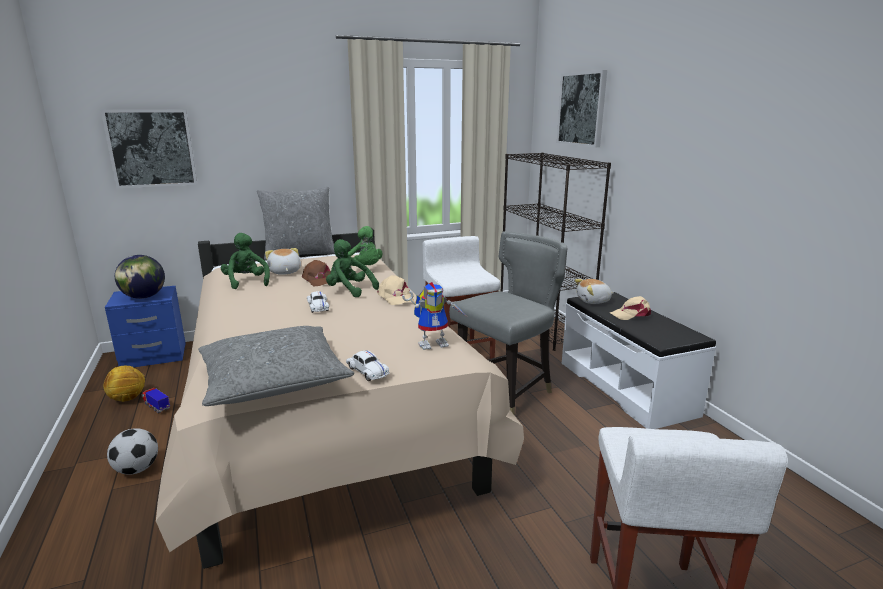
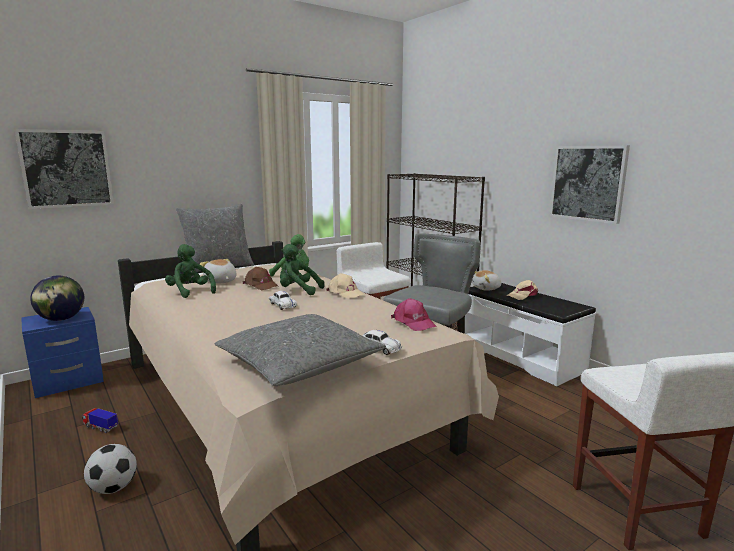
camera: 15 degrees left, 5 degrees down
(127, 398) = (62, 424): football -> none
(434, 343) = (413, 322): toy robot -> pink cap
(582, 109) = (452, 136): picture -> picture (588, 183)

